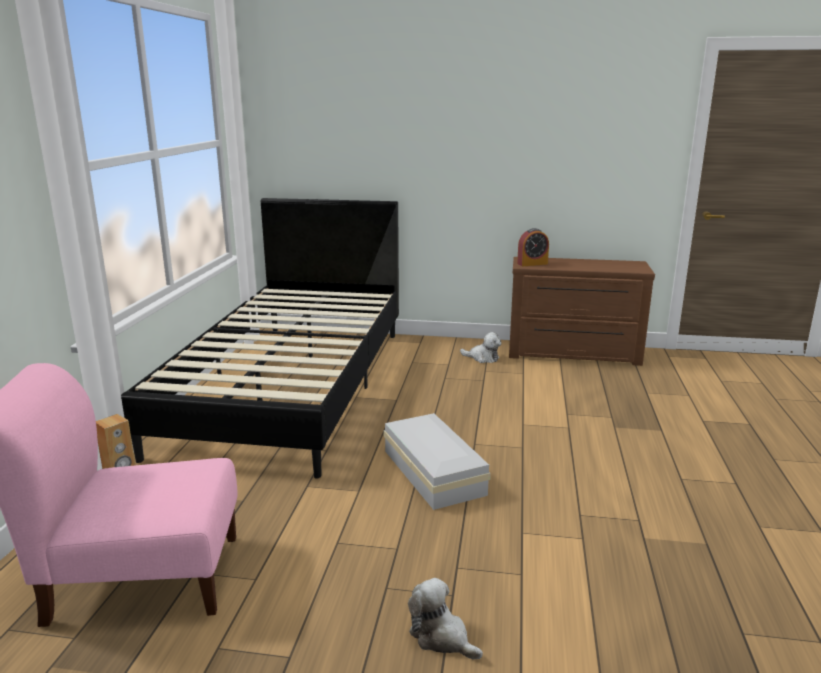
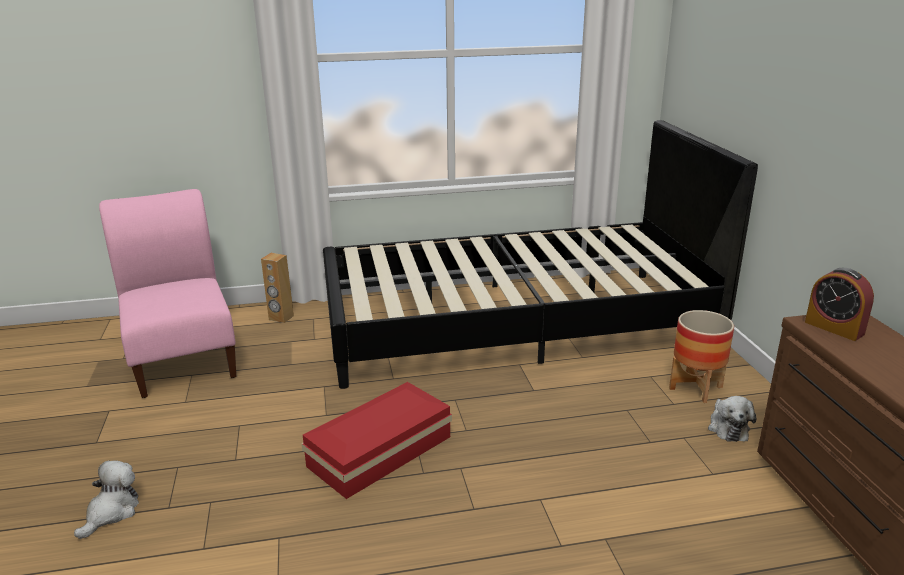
camera: 70 degrees right, 5 degrees up
(434, 471) = (383, 451): white storage box -> red storage box
(436, 354) = (696, 388): none -> planter

